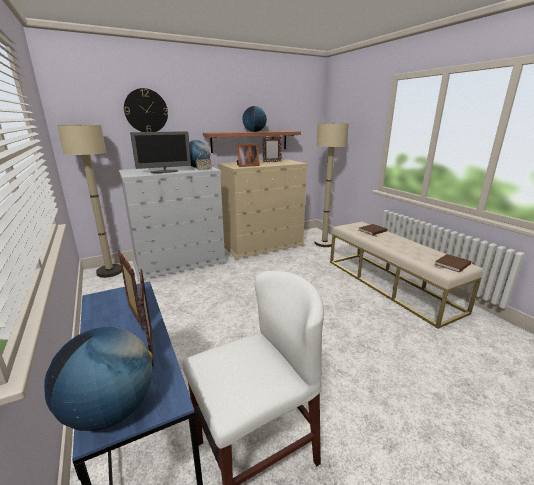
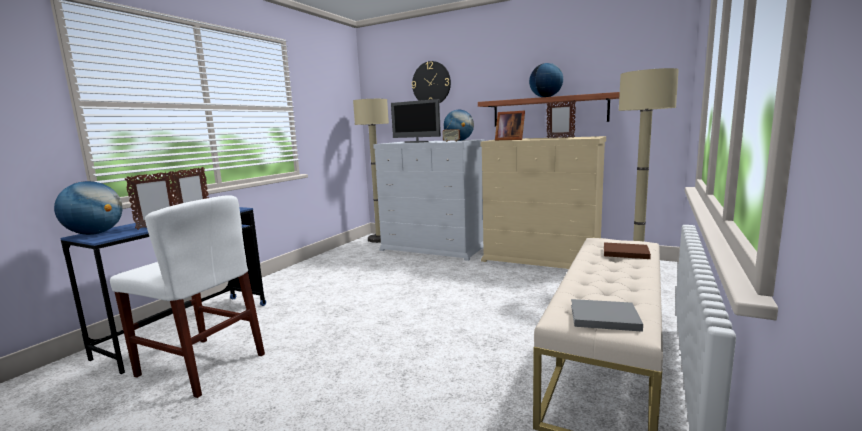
camera: 55 degrees right, 10 degrees down
(452, 264) = (601, 317): brown book -> grey book

